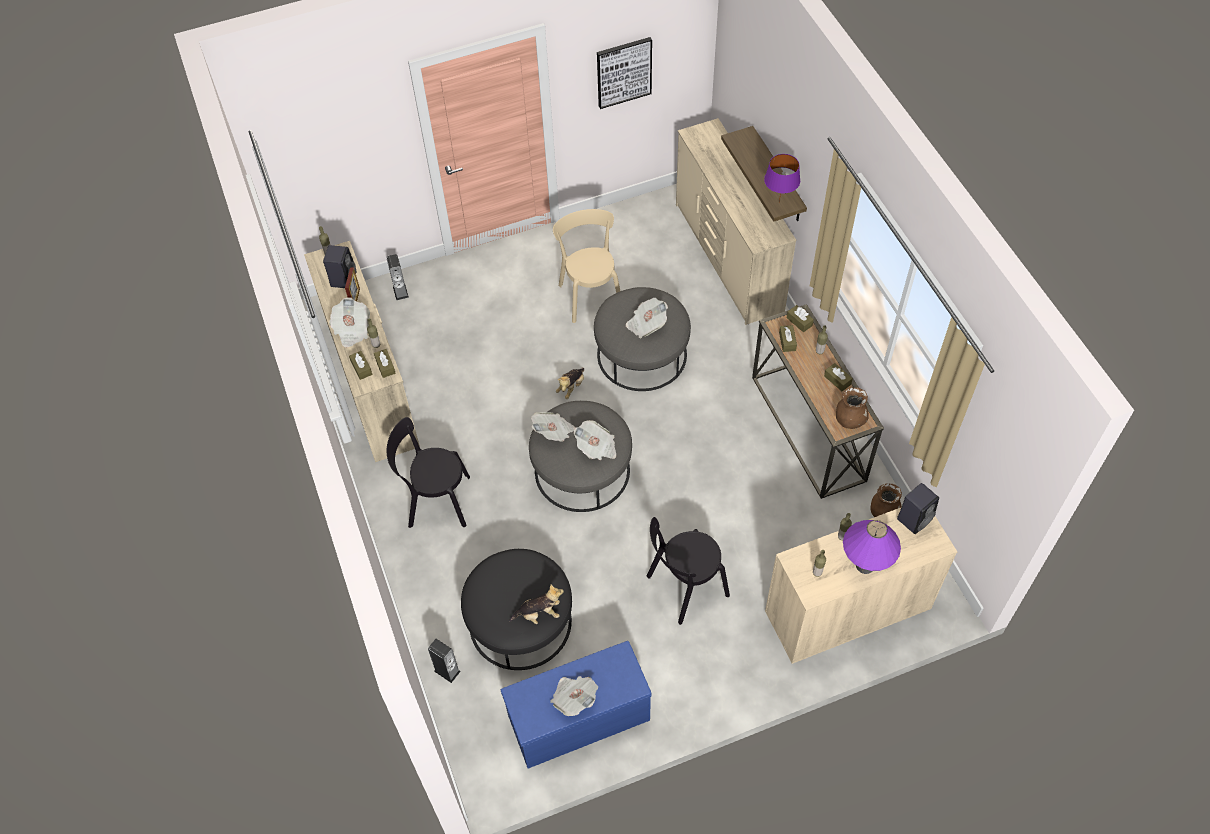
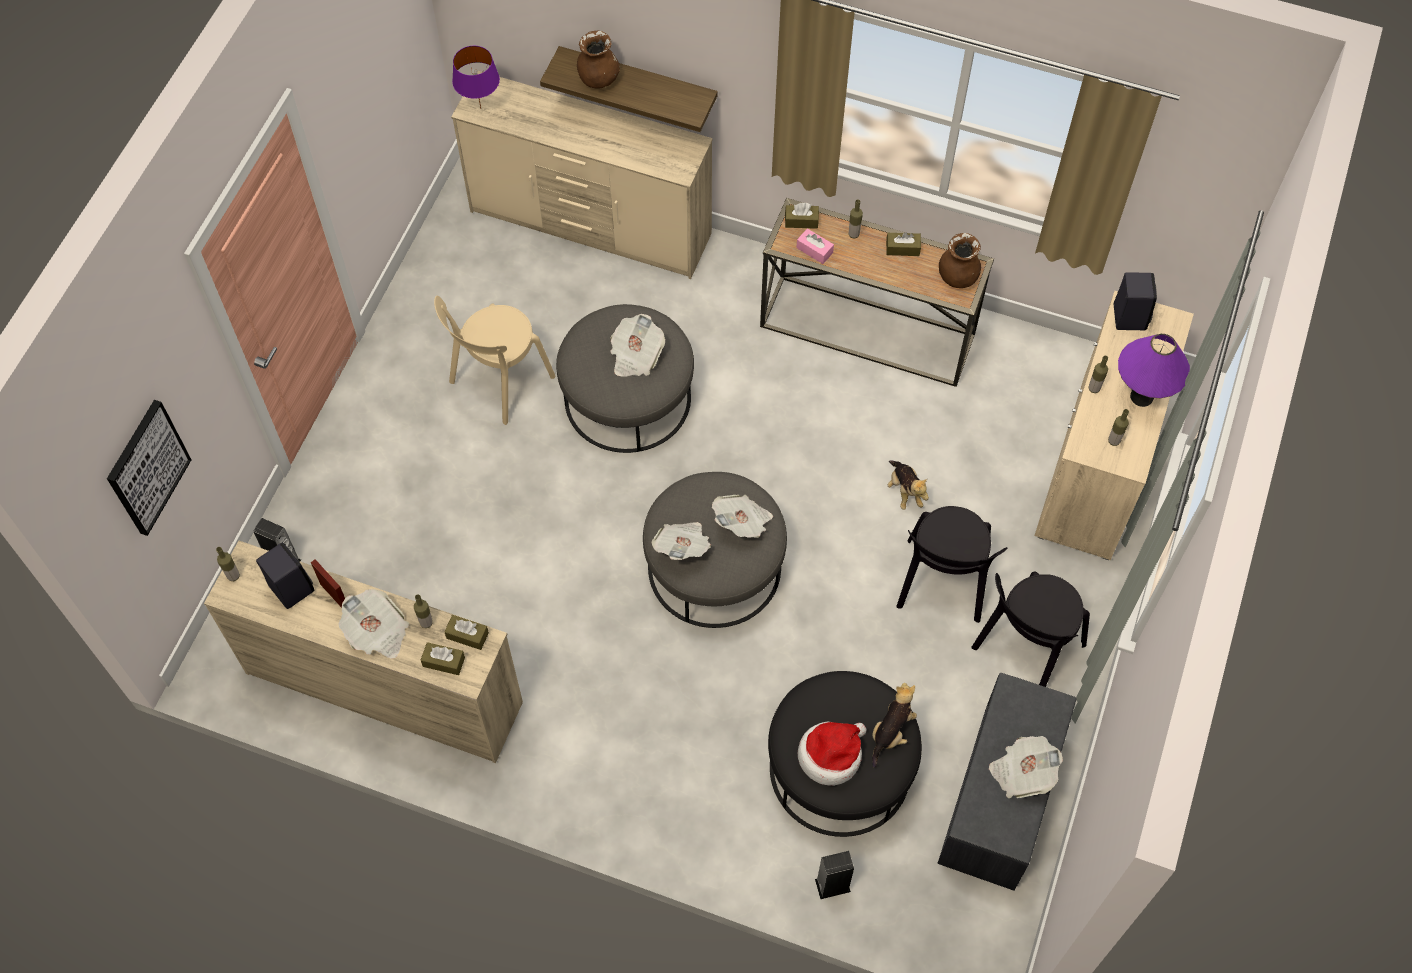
camera: 50 degrees left, 5 degrees up
(435, 501) = (609, 739): black chair -> black chair (1025, 650)
(497, 594) = (831, 755): none -> hat
(571, 387) = (599, 494): plush toy -> plush toy (904, 491)
(578, 719) = (1000, 799): blue bench -> grey bench
(590, 294) = (498, 382): beige chair -> beige chair turned 75 degrees counterclockwise
(623, 72) = (368, 87): picture -> picture (147, 467)
(779, 203) = (686, 107): purple table lamp -> purple table lamp (481, 109)
(787, 341) = (814, 250): brown tissue box -> pink tissue box
(883, 512) = (1020, 349): brown vase -> brown vase (598, 79)

